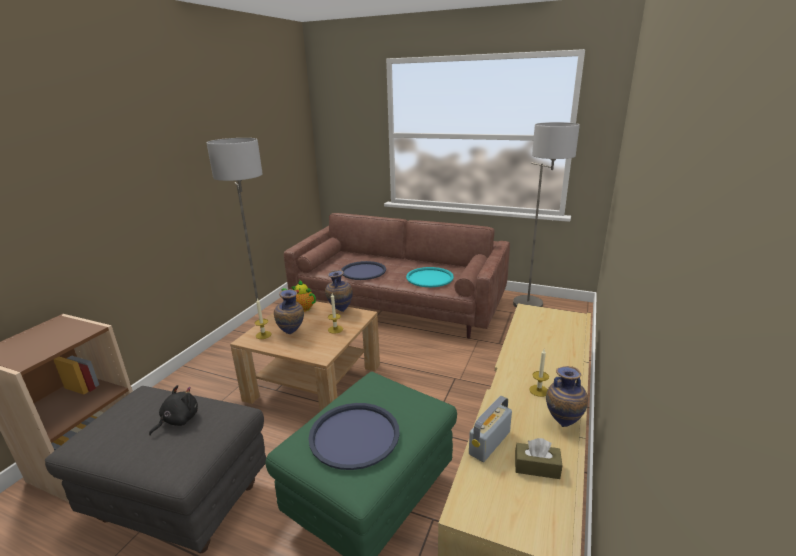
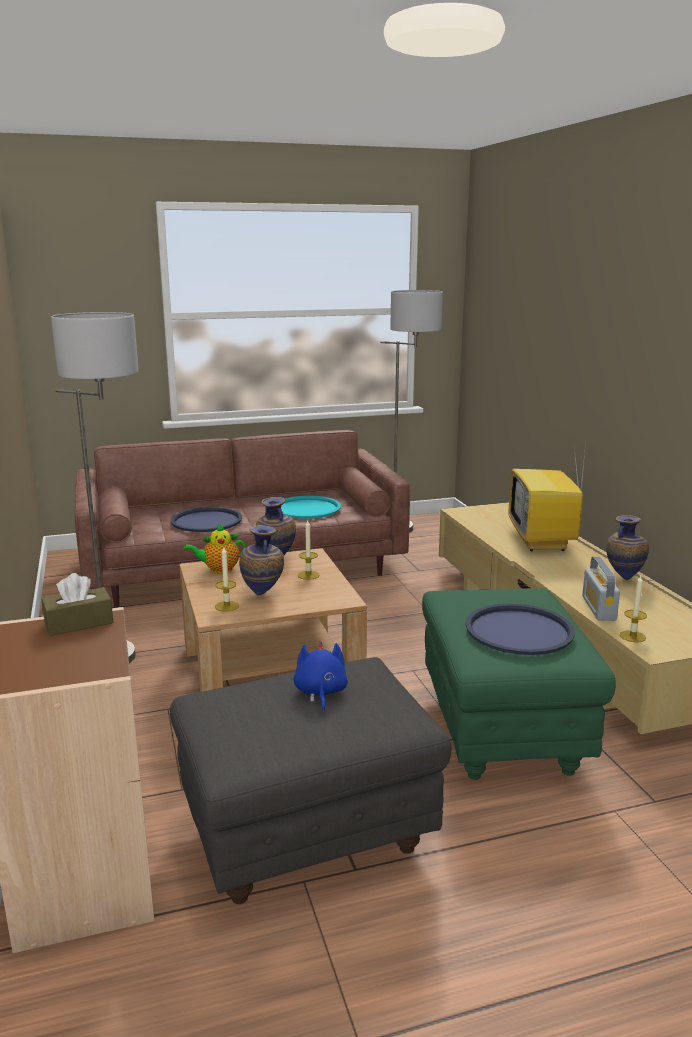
camera: 40 degrees left, 5 degrees down
(178, 420) = (320, 692): black plush toy -> blue plush toy
(536, 467) = (652, 608): brown tissue box -> brown tissue box (79, 623)
(538, 390) = (572, 564): candle -> candle (632, 636)
(550, 358) = (542, 541): none -> television

